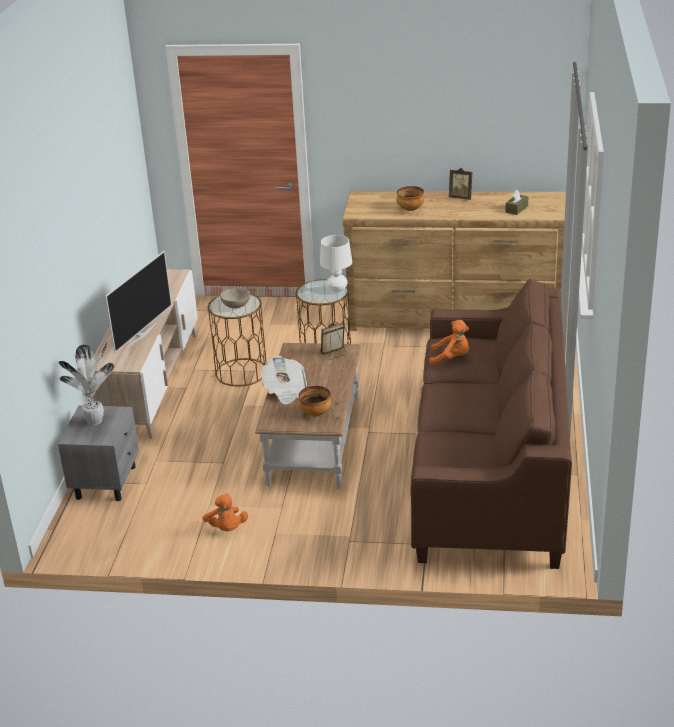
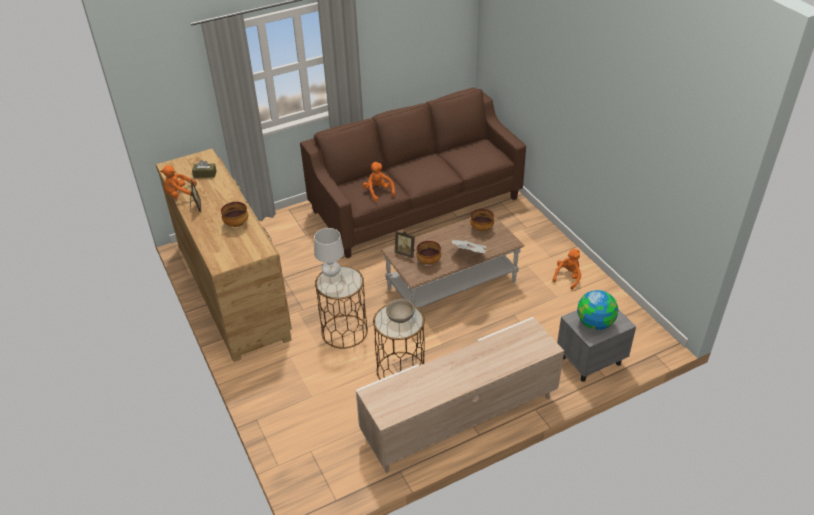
camera: 125 degrees left, 10 degrees up
(96, 421) = (595, 323): potted plant -> globe
(141, 335) = (489, 350): television -> none
(305, 362) = (428, 261): none -> bowl
(491, 194) = (181, 195): none -> orange plush toy

